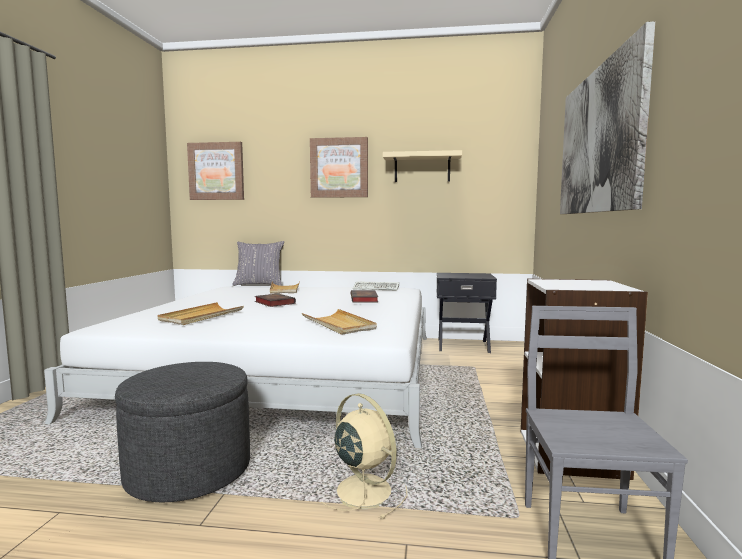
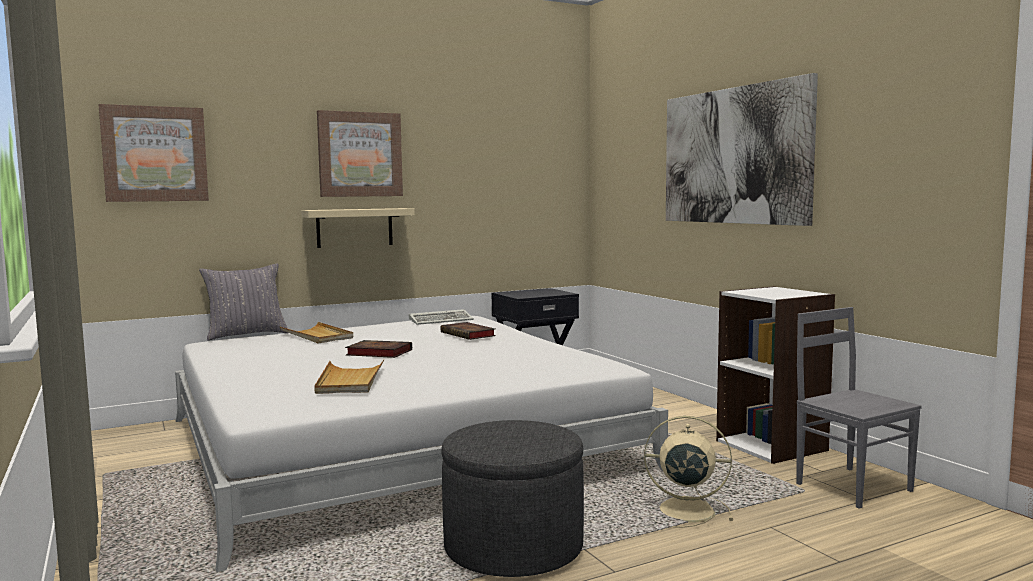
camera: 35 degrees left, 0 degrees up
(339, 324) = (531, 363): beige tray -> none
(422, 168) = (468, 158): beige shelf -> beige shelf (354, 227)

